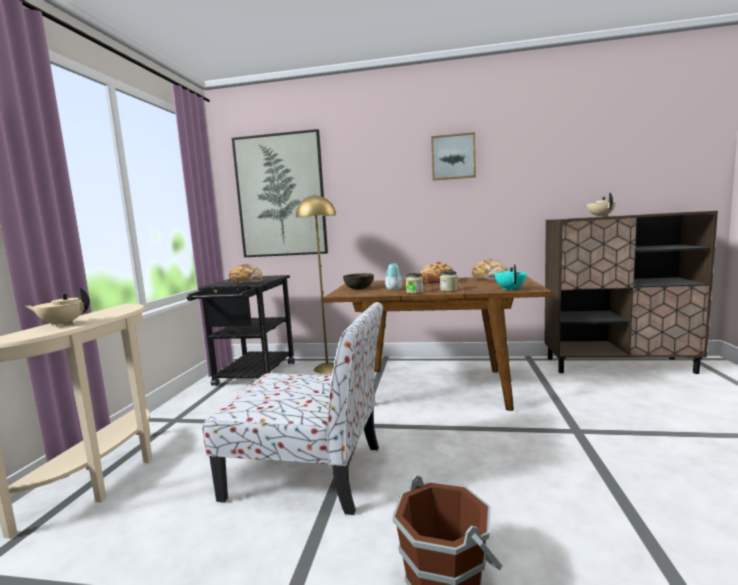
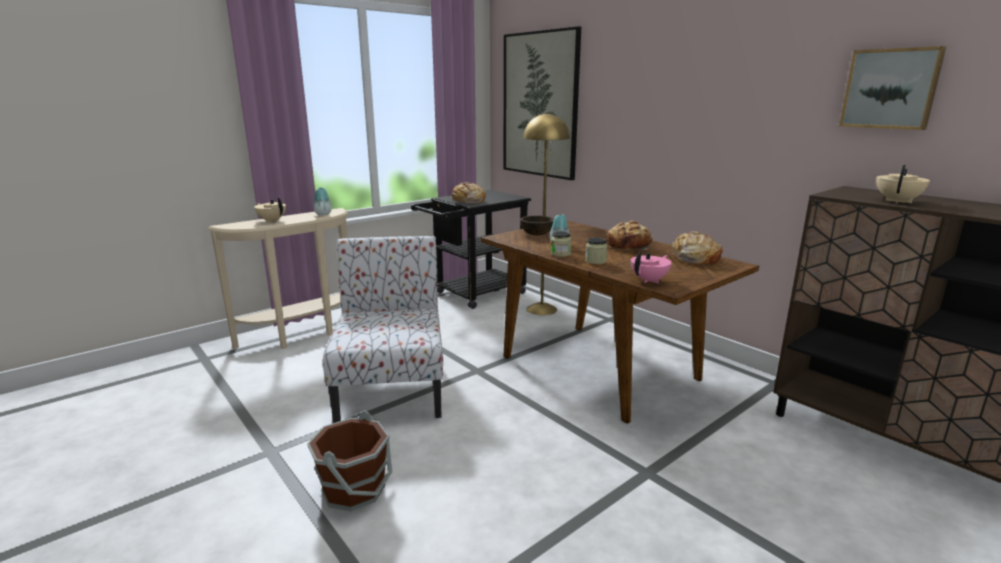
camera: 40 degrees right, 10 degrees up
(120, 309) = (323, 214): none -> vase
(309, 472) = (392, 387): chair -> chair turned 150 degrees counterclockwise
(453, 157) = (727, 71): picture -> picture (890, 89)
(510, 289) = (649, 280): turquoise teapot -> pink teapot

